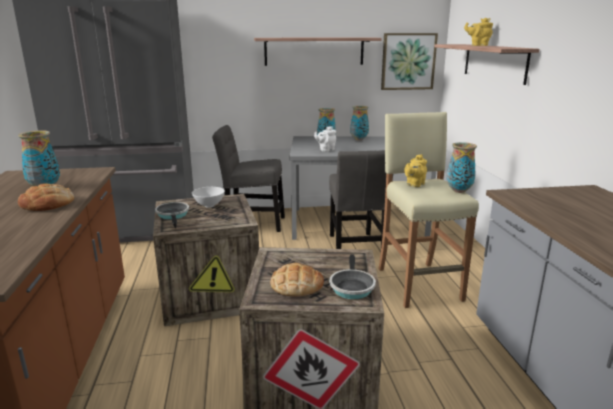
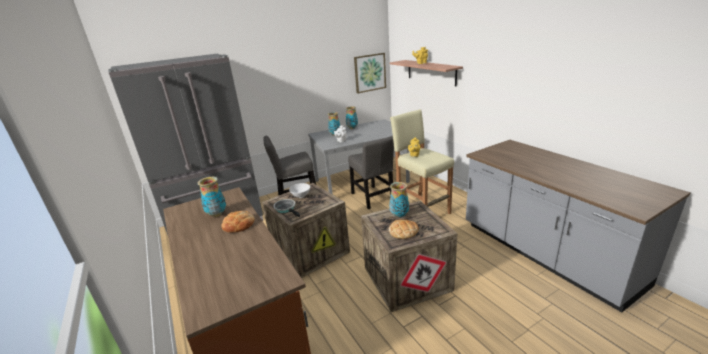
camera: 20 degrees left, 5 degrees up
(314, 51) = (313, 75): shelf -> none
(351, 287) = (430, 224): frying pan -> none
(458, 191) = (440, 154): vase -> vase (399, 216)

